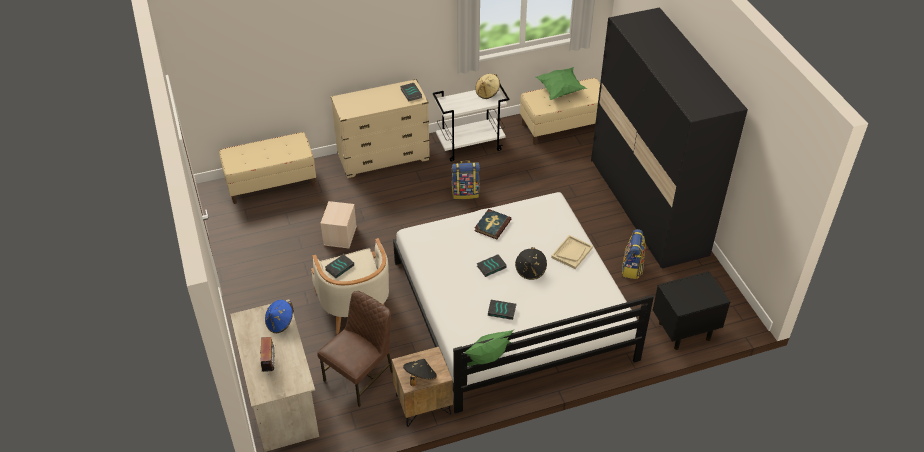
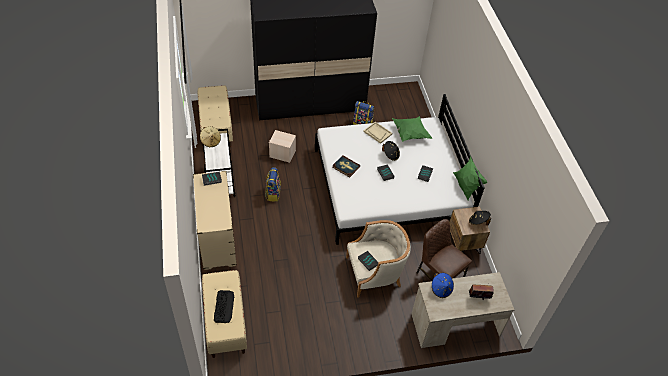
camera: 85 degrees left, 5 degrees up
(262, 154) = (224, 306): none -> keyboard
(339, 235) = (300, 276): beige storage box -> beige storage box (282, 153)
(560, 91) = (206, 108): green pillow -> green pillow (410, 134)
(683, 331) = (415, 113): black nightstand -> none

